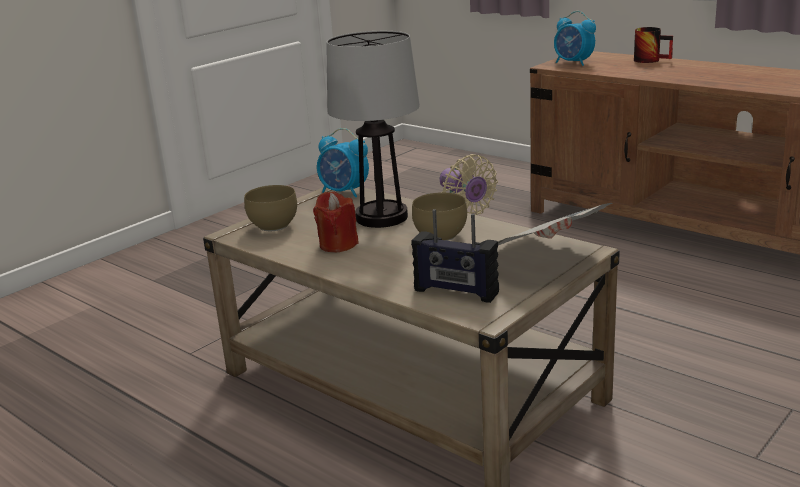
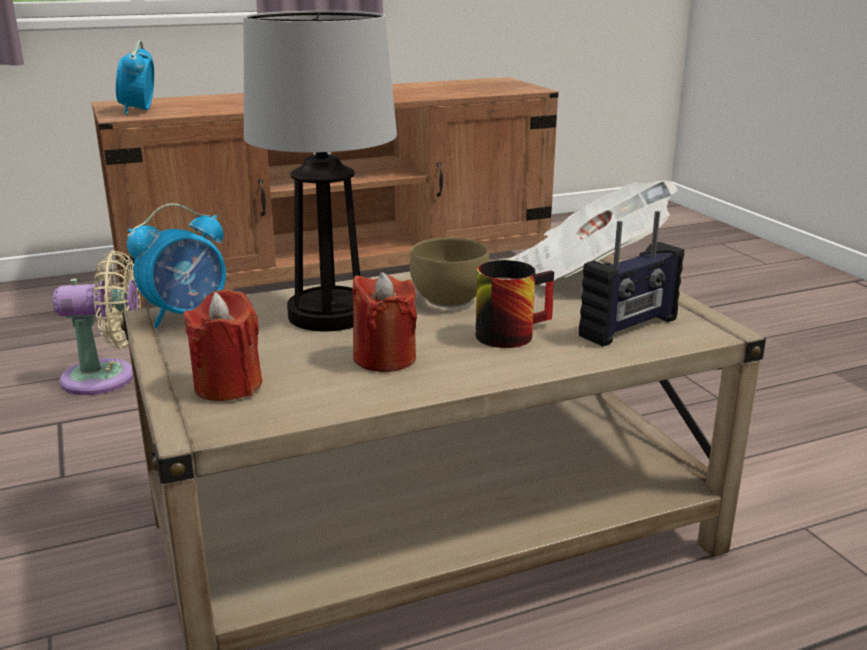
camera: 65 degrees left, 0 degrees up
(274, 225) = (228, 386): brown bowl -> red candle
(573, 63) = (139, 111): alarm clock -> alarm clock turned 105 degrees clockwise
(651, 60) = (213, 97): mug -> mug (509, 332)

